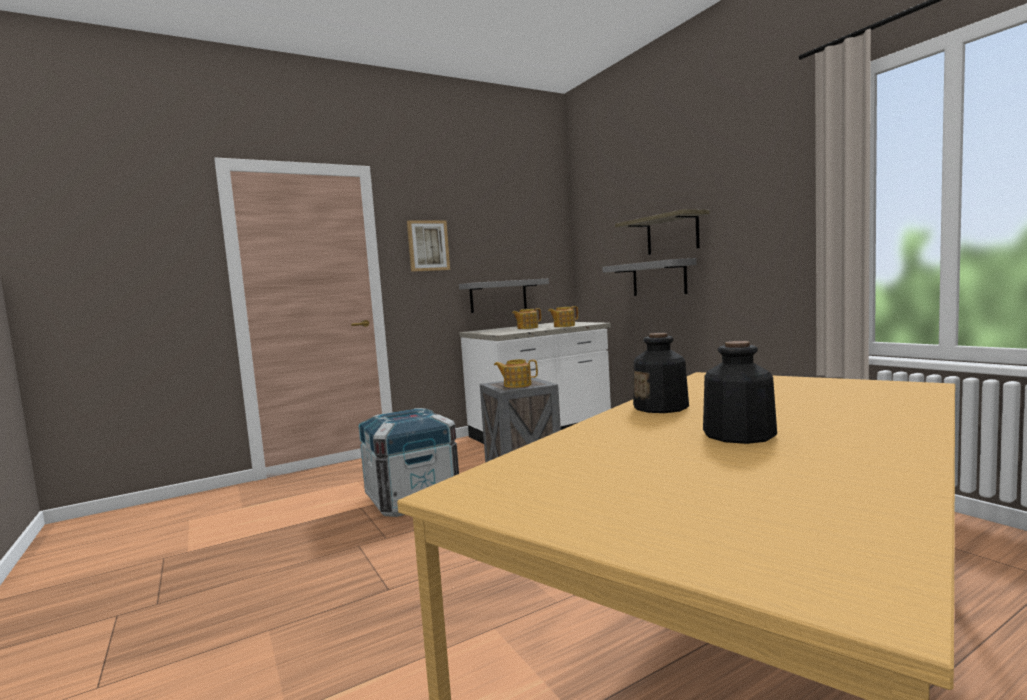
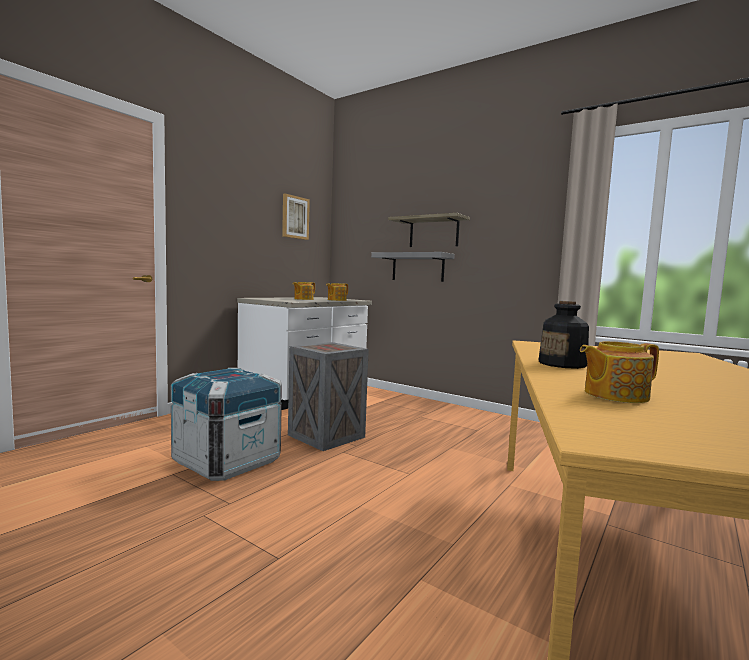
camera: 25 degrees left, 0 degrees up
(428, 246) = (214, 209): picture -> picture (295, 217)
(498, 296) = (272, 268): grey shelf -> none
(517, 385) = (330, 348): teapot -> teapot (614, 395)
(738, 435) = (677, 384): bottle -> none

